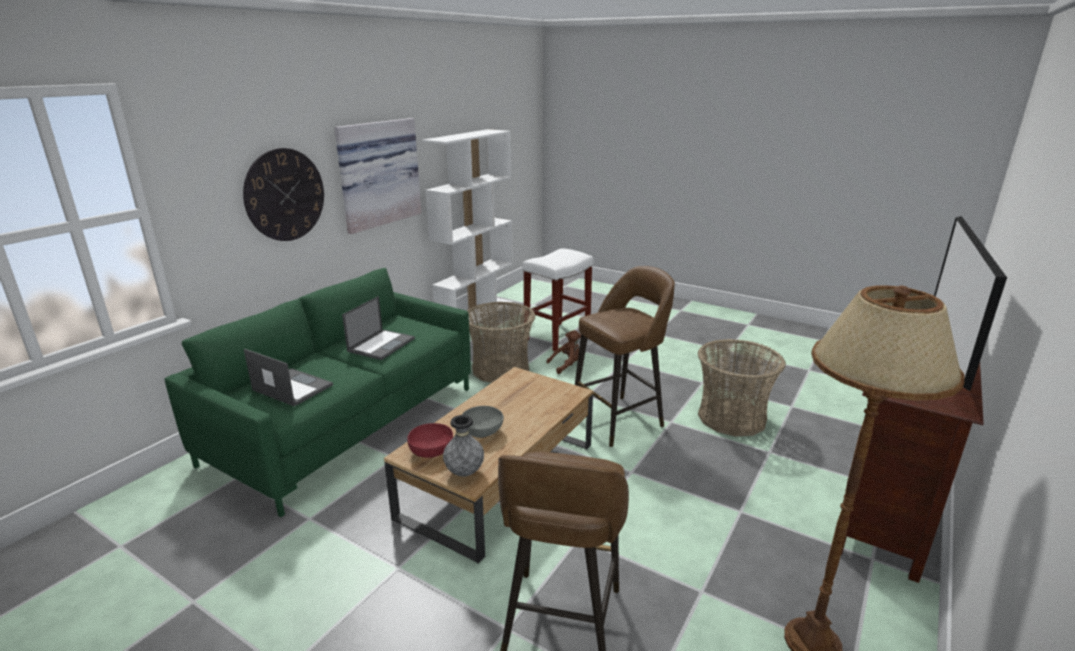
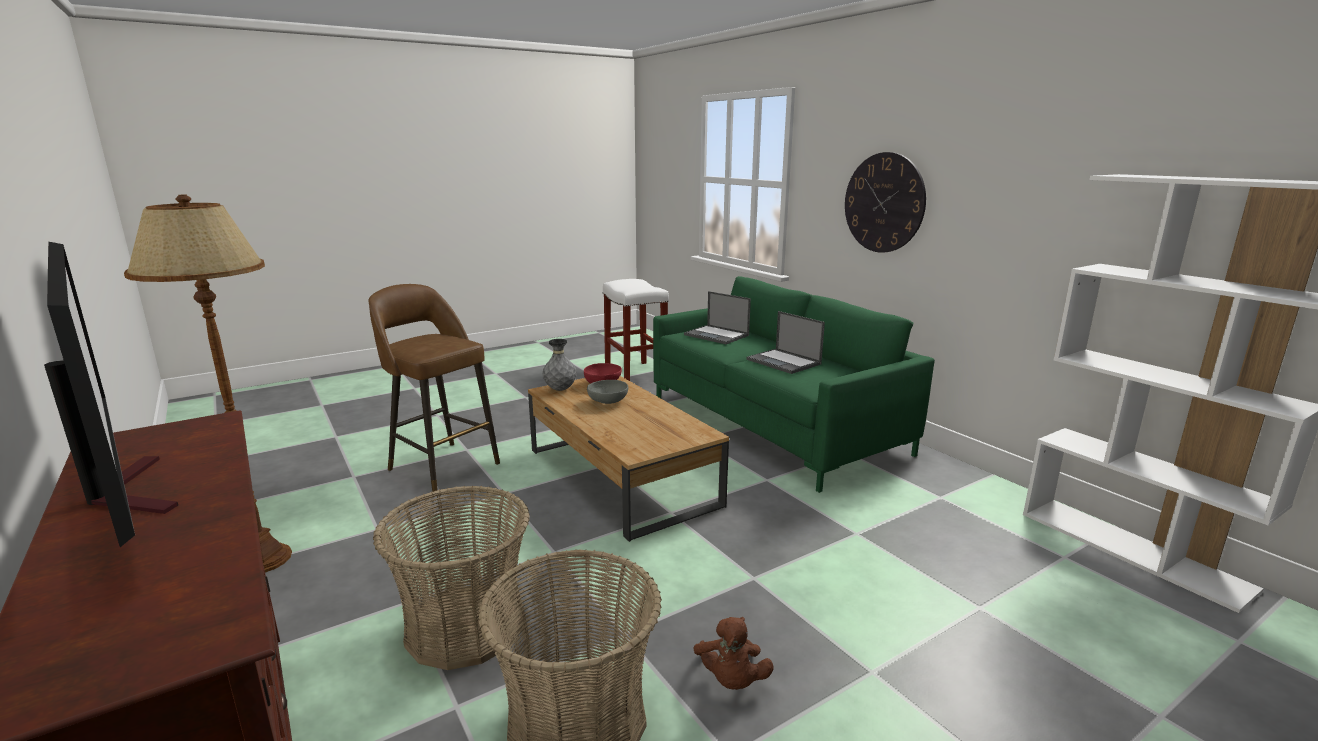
camera: 115 degrees right, 5 degrees down
(291, 387) = (717, 335): laptop -> laptop turned 75 degrees clockwise
(377, 173) = (1014, 211): picture -> none
(500, 369) = (874, 526): basket -> basket (465, 626)
(557, 336) = (1019, 620): white stool -> white stool (636, 374)
(567, 365) = (872, 591): brown plush toy -> brown plush toy (731, 680)
(619, 420) = (667, 584): brown stool -> none

